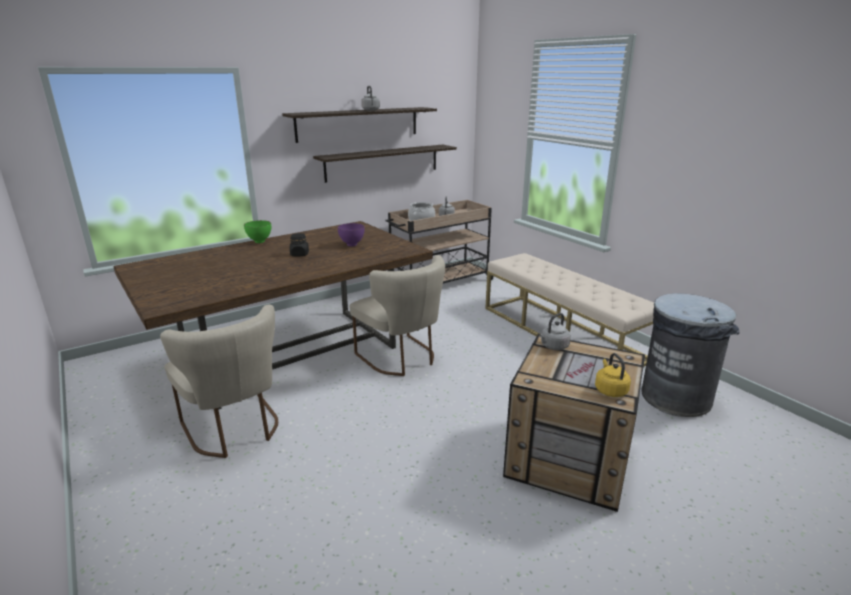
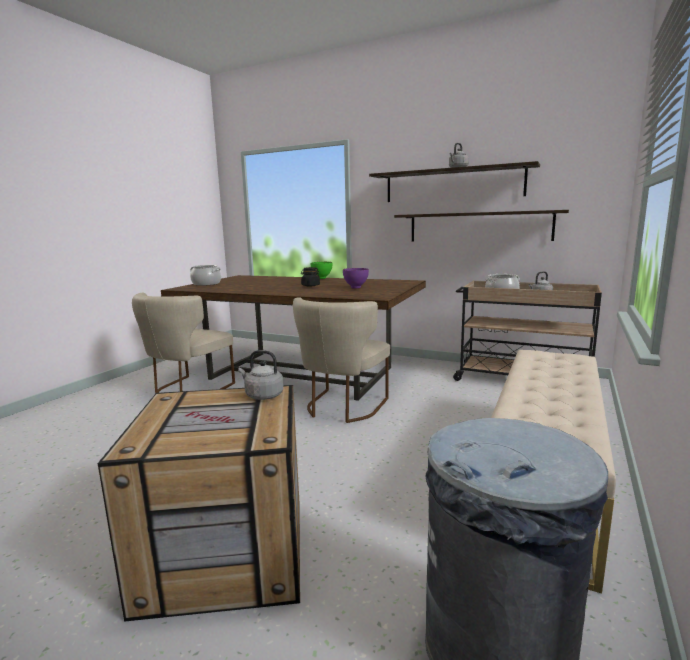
camera: 60 degrees right, 10 degrees down
(158, 290) = (206, 284): none -> cooking pot
(610, 390) = (158, 439): yellow kettle -> none

